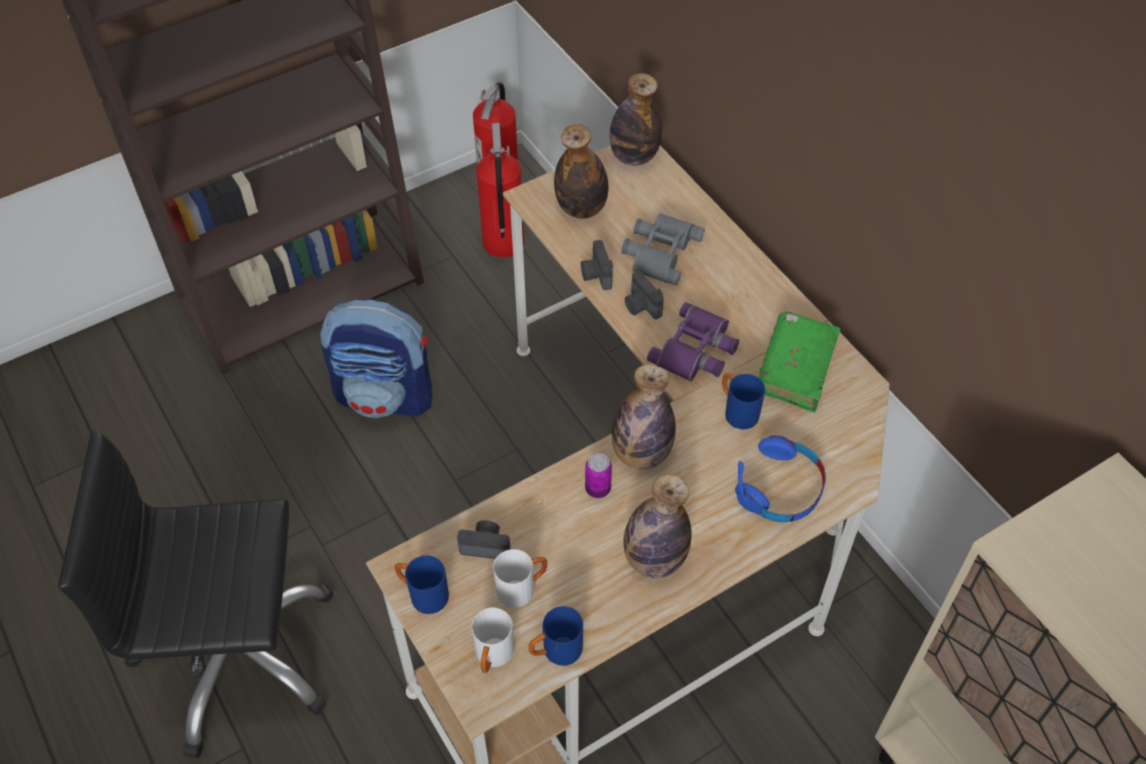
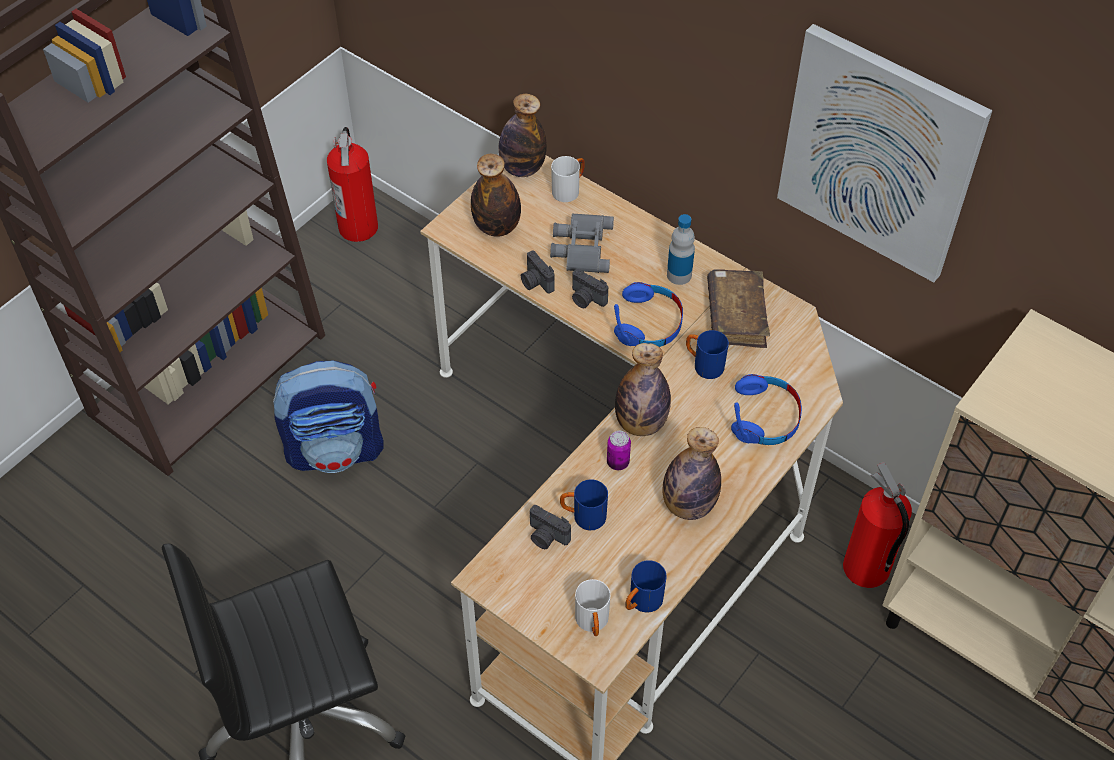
camera: 20 degrees left, 0 degrees up
(422, 594) = (511, 592): blue mug -> blue mug (583, 516)
(486, 545) = (546, 537): camera -> camera turned 135 degrees counterclockwise
(502, 243) = (384, 278): fire extinguisher -> fire extinguisher (865, 569)
(522, 588) = (592, 561): white mug -> white mug (569, 190)
(696, 350) = (649, 323): purple binoculars -> blue headphones
(751, 308) = (679, 275): none -> bottle
(795, 368) = (736, 316): green book -> brown book
(982, 218) = (879, 153): none -> picture

